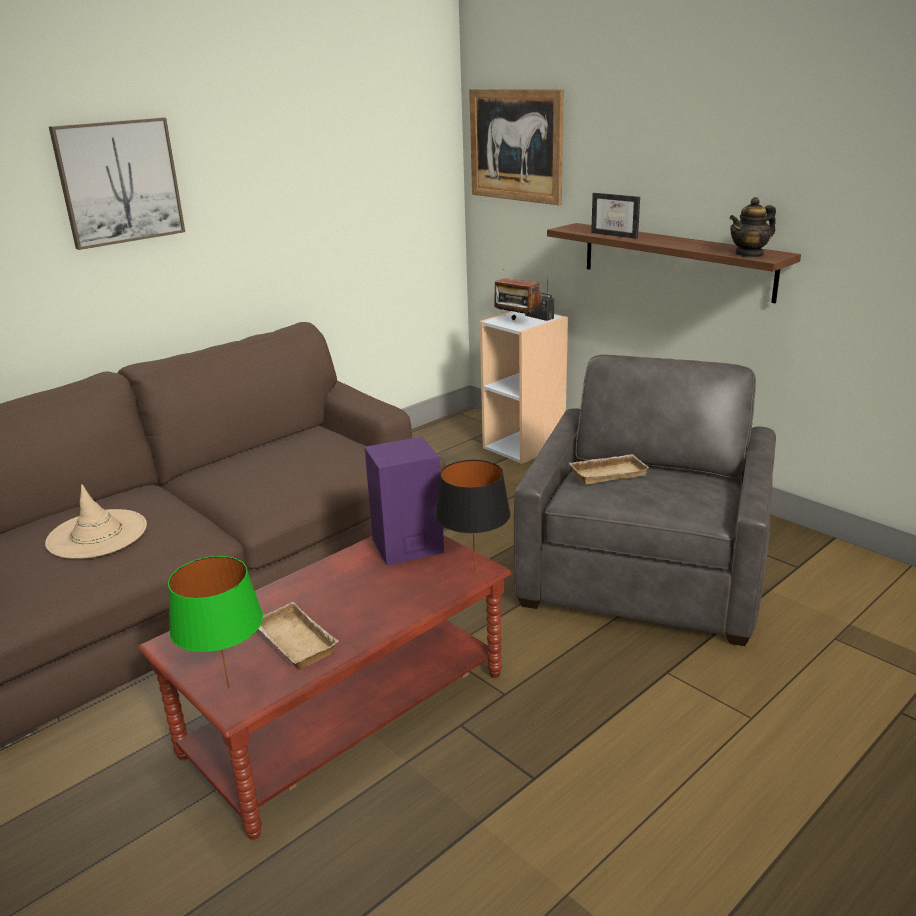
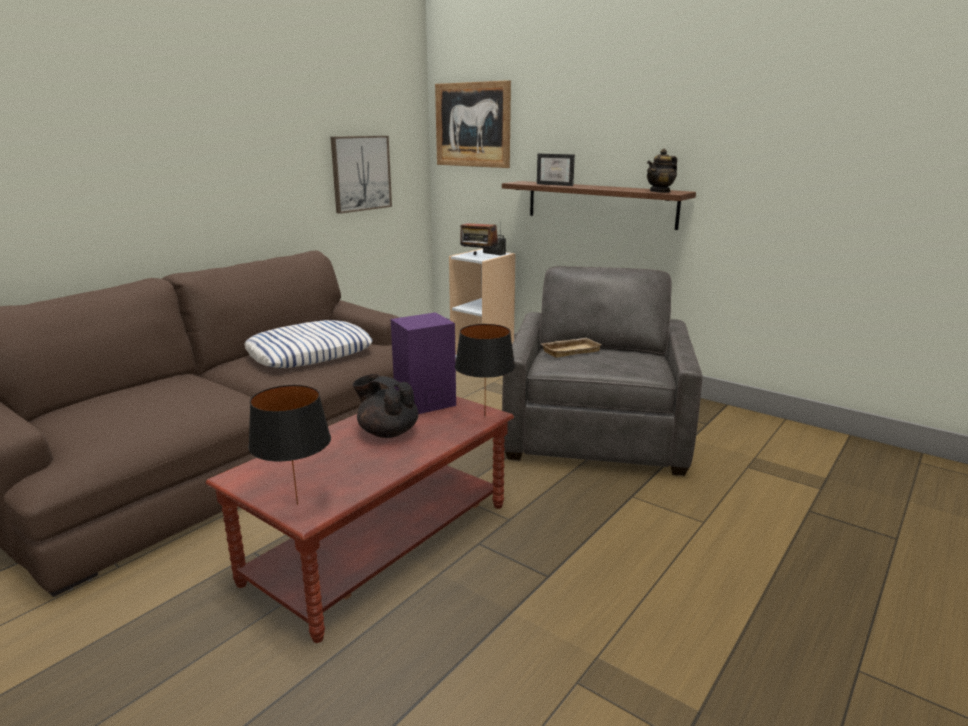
camera: 10 degrees left, 5 degrees down
(97, 534) = (151, 405): beige hat -> none
(119, 182) = (165, 123): picture -> picture (361, 173)
(228, 688) = (296, 504): green table lamp -> black table lamp
(289, 461) = (310, 353): none -> pillow
(292, 642) = (345, 469): beige tray -> none
(353, 589) = (387, 432): none -> black teapot

